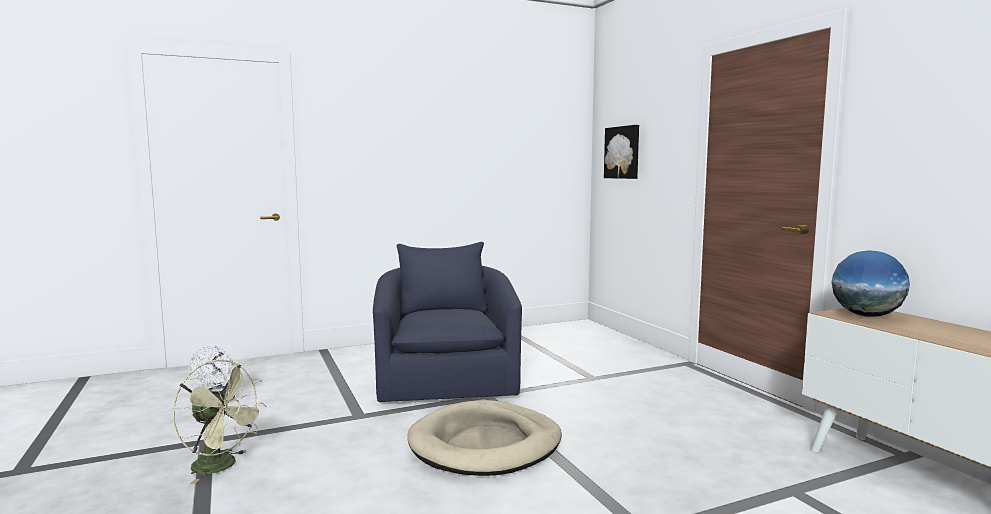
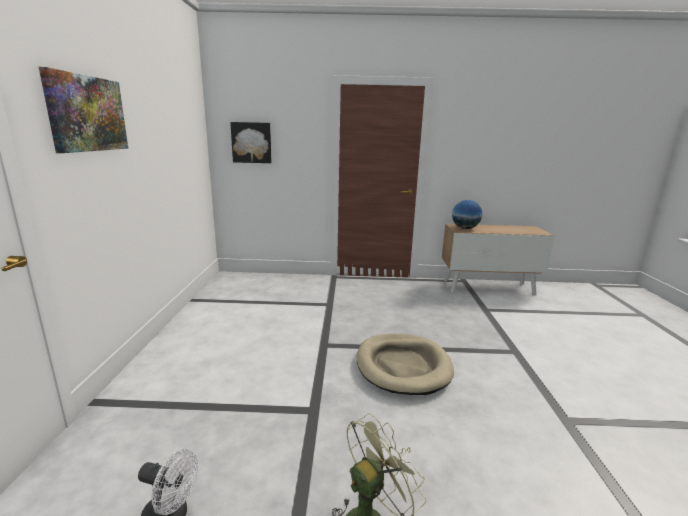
camera: 65 degrees left, 10 degrees up
(373, 124) = (87, 114): none -> picture
(446, 380) = (275, 352): blue armchair -> none

